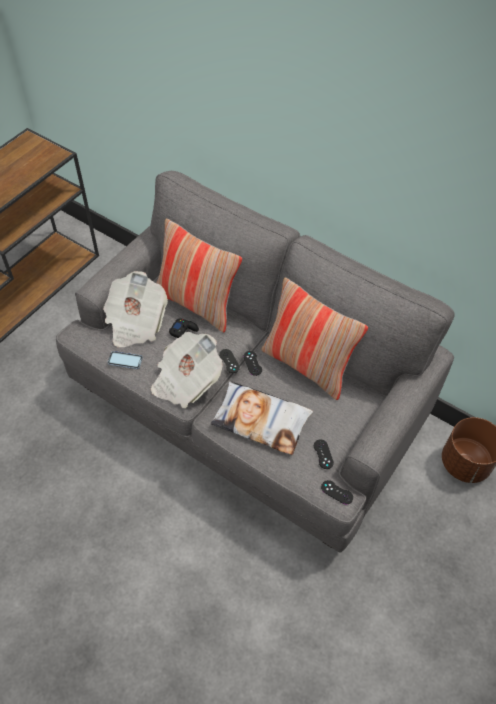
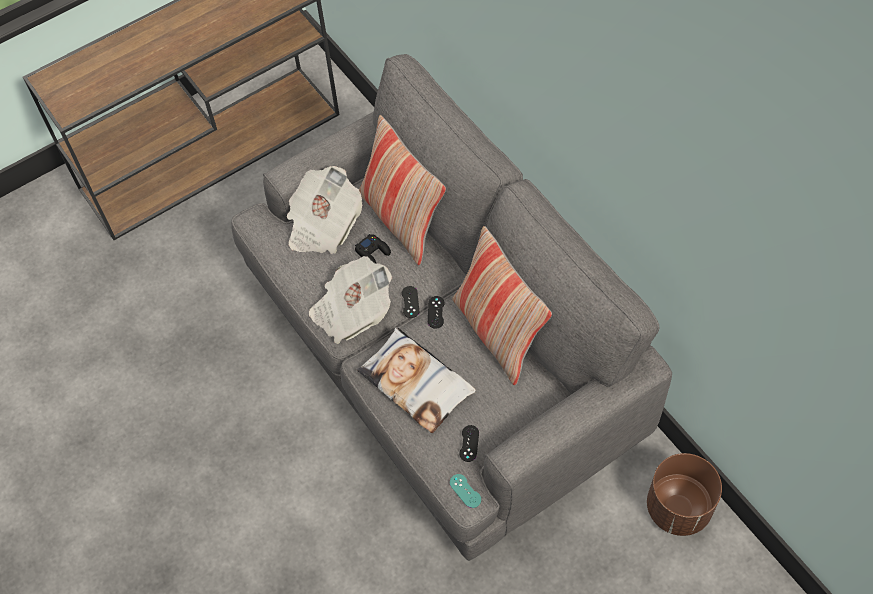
camera: 25 degrees right, 5 degrees up
(125, 361) = (294, 268): phone -> none
(337, 492) = (465, 491): black game controller -> turquoise game controller

